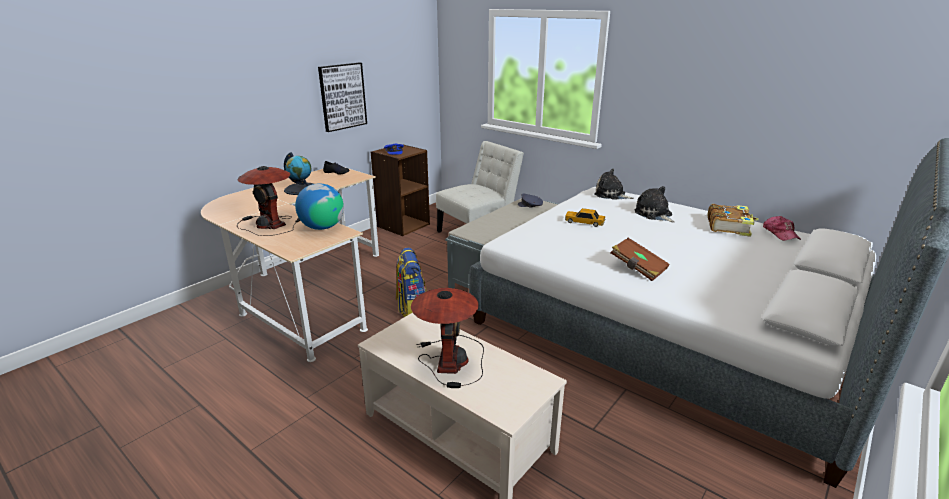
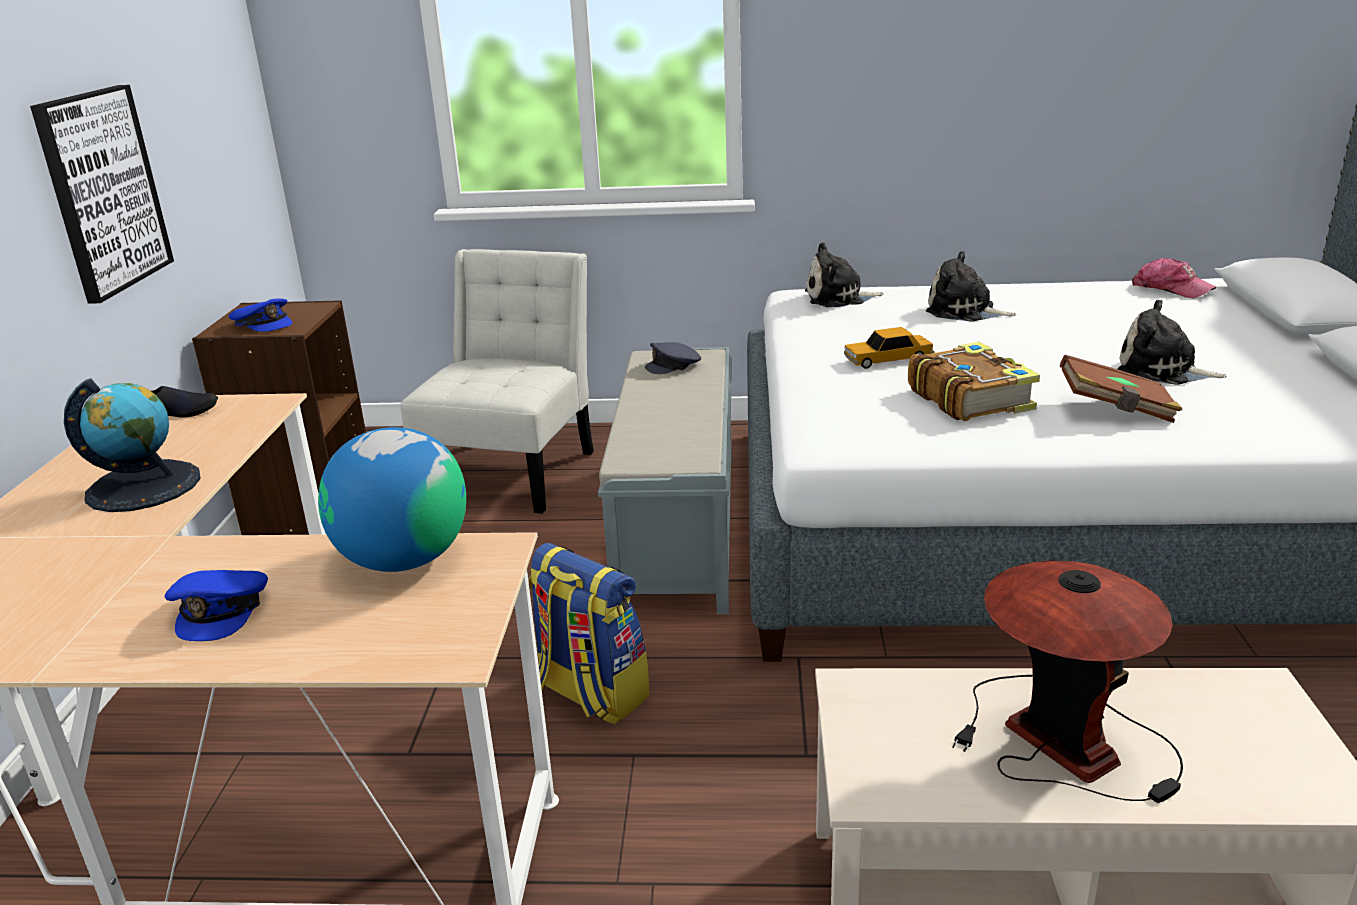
camera: 35 degrees left, 0 degrees up
(270, 224) = (222, 610): table lamp -> blue cap
(693, 262) = (1162, 371): none -> plush toy
(729, 226) = (1095, 298): book -> book (970, 398)

